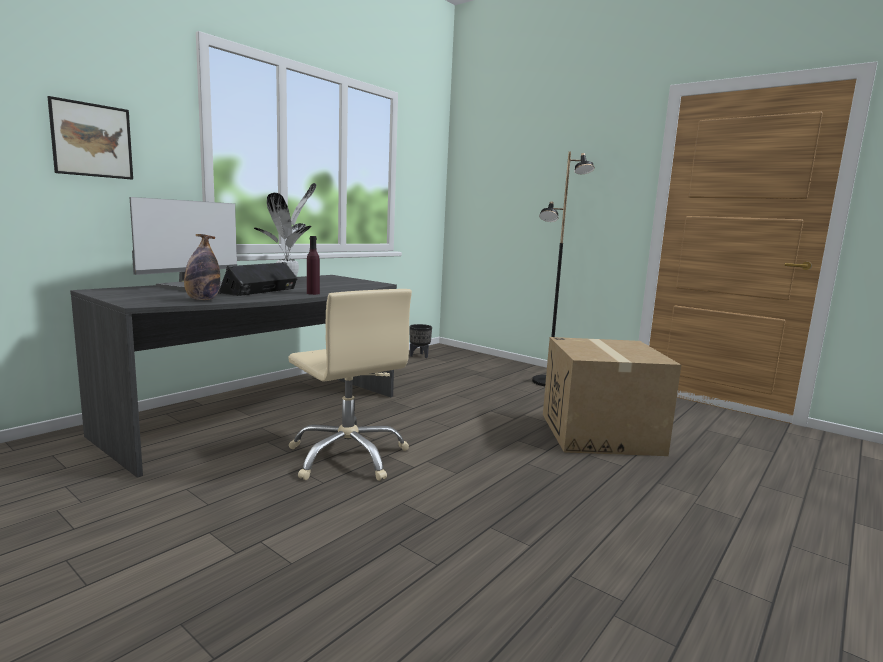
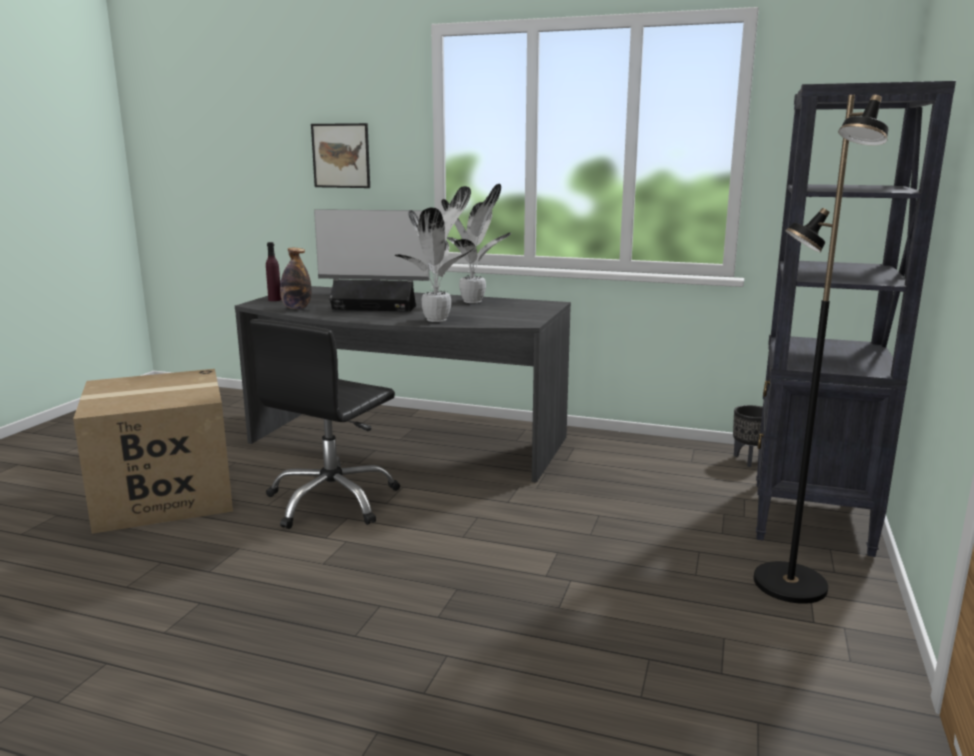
camera: 70 degrees right, 5 degrees up
(313, 293) = (387, 319): purple bottle -> purple bottle (275, 300)
(336, 289) = (439, 319): none -> potted plant
(348, 456) = (332, 501): beige office chair -> black office chair
(491, 364) = (809, 518): none -> black bookcase
(600, 433) = (553, 662): cardboard box -> cardboard box (164, 496)

